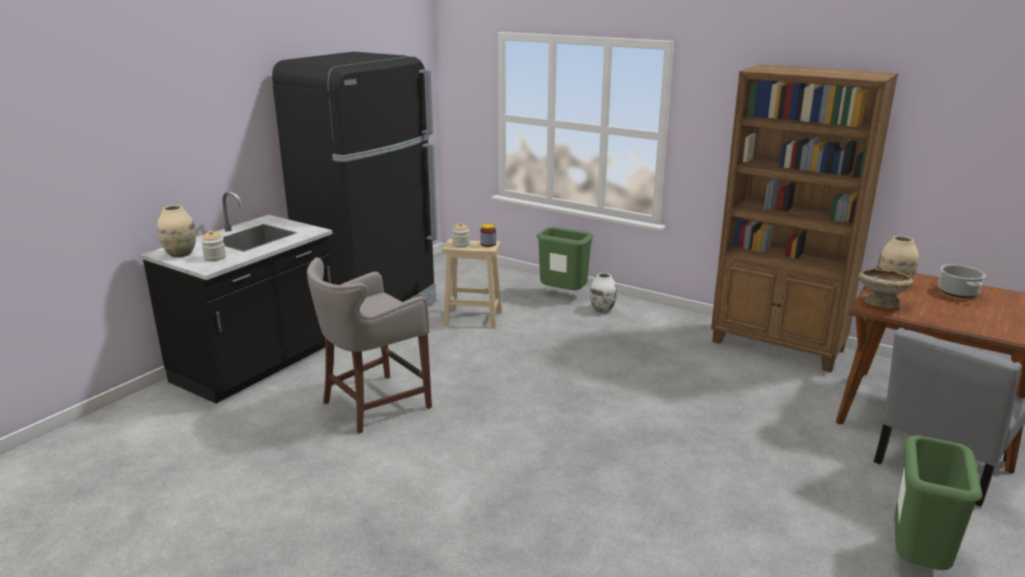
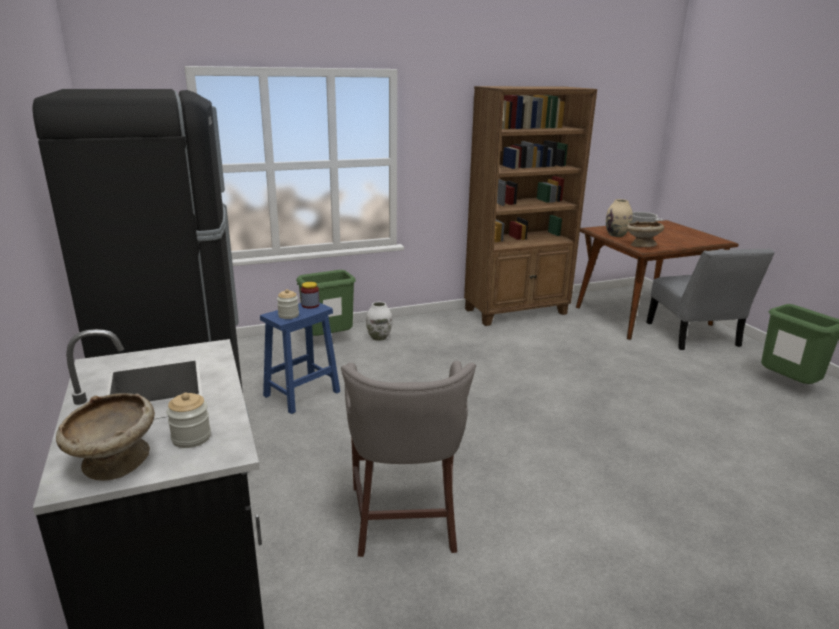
camera: 55 degrees left, 0 degrees up
(180, 254) = (115, 464): beige vase -> beige bowl
(474, 318) = (303, 393): beige stool -> blue stool

